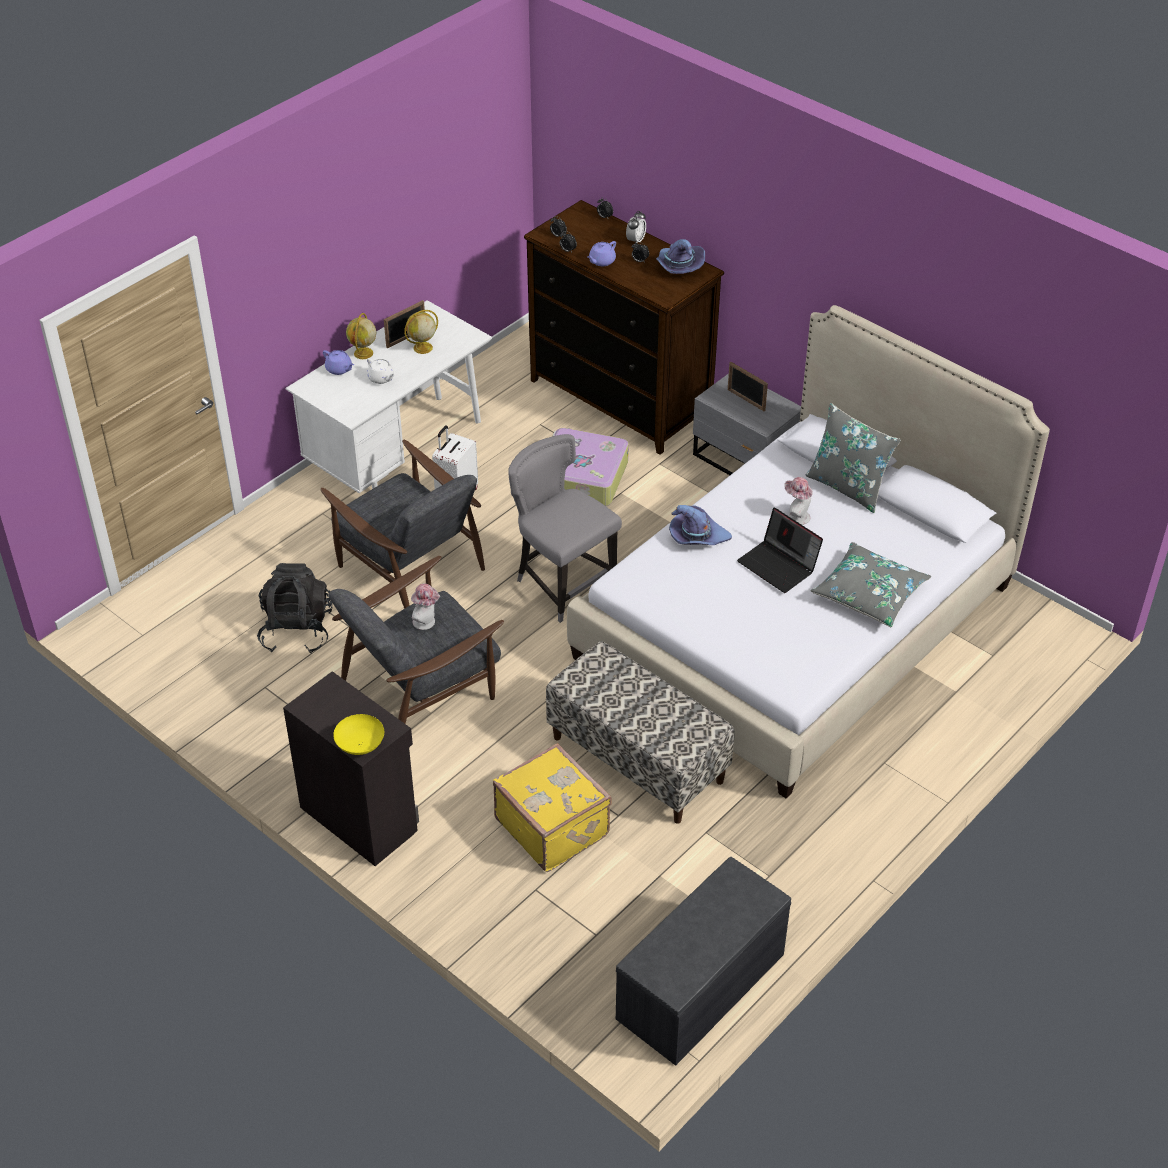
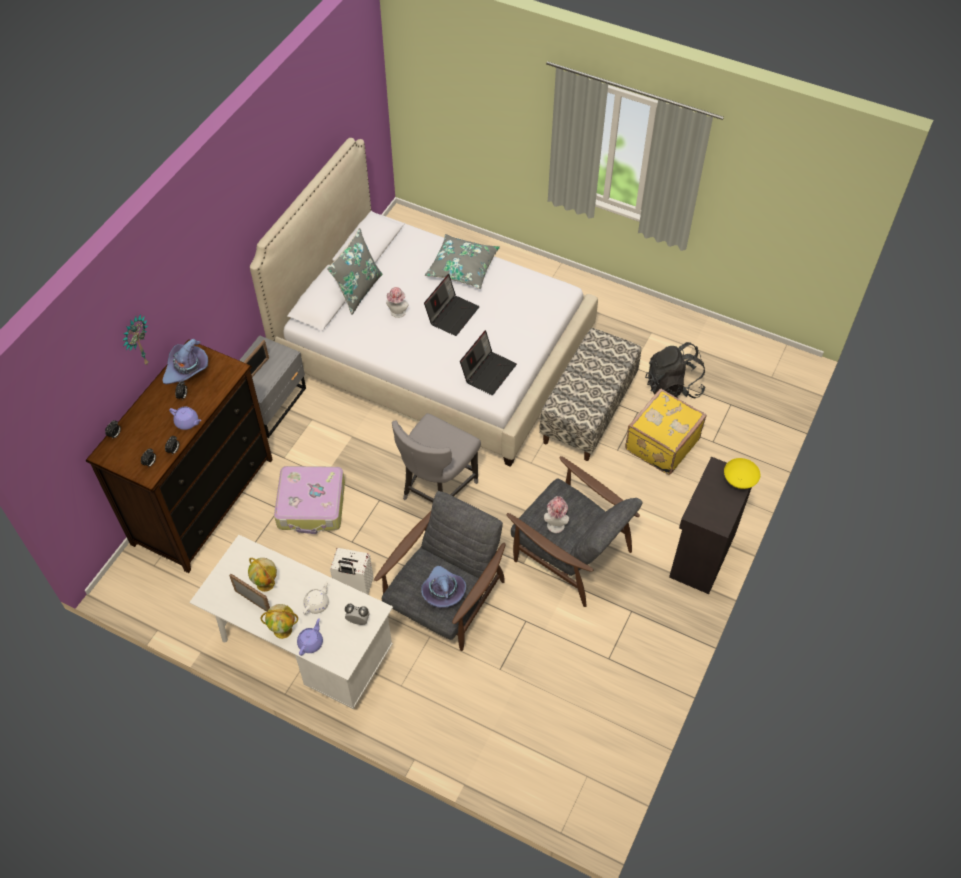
camera: 105 degrees left, 10 degrees up
(297, 631) = (543, 656): black backpack -> black backpack (673, 387)
(635, 240) = (151, 405): alarm clock -> alarm clock (358, 621)
(665, 580) = (488, 371): none -> laptop
(673, 185) = (136, 342): none -> wall clock
(697, 536) = (436, 363): purple hat -> purple hat (442, 591)
(701, 988) = (742, 349): grey bench -> none

